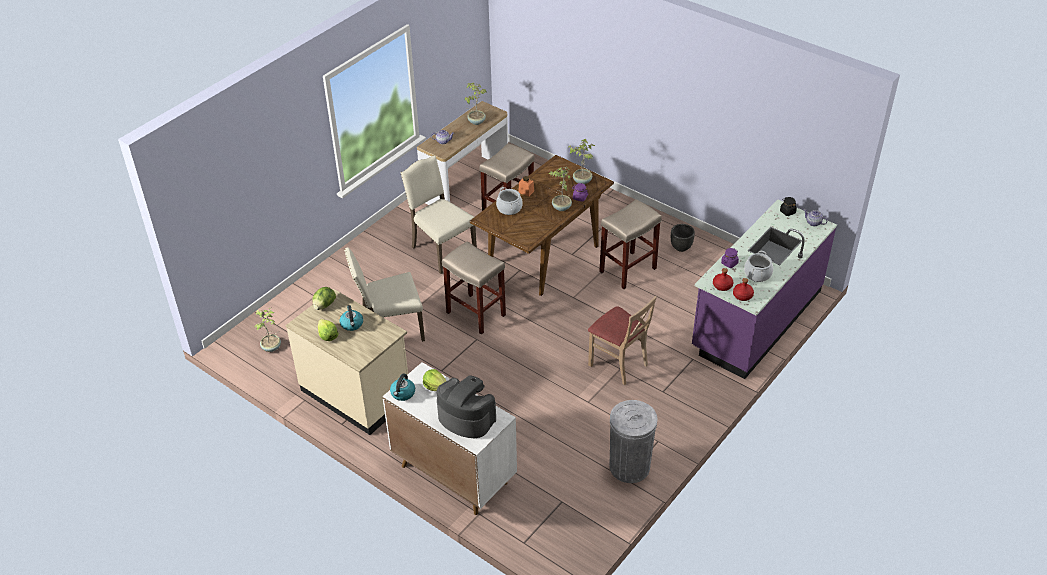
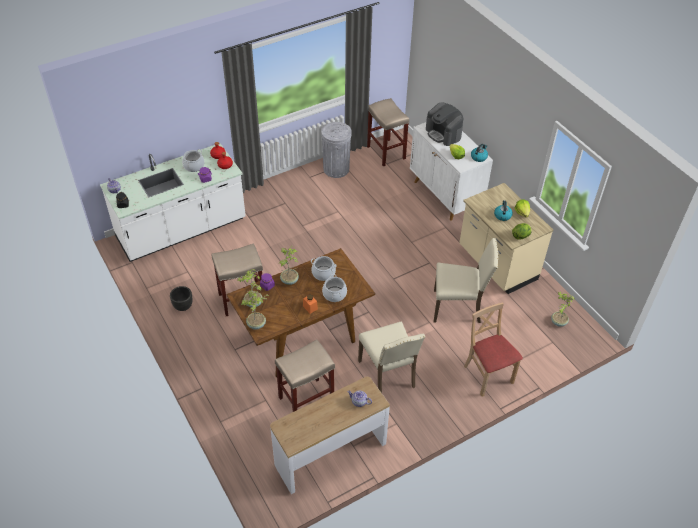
camera: 160 degrees left, 5 degrees up
(475, 313) = (385, 300): beige stool -> beige stool (386, 153)
(476, 121) = (311, 420): potted plant -> potted plant (256, 325)
(531, 223) = (323, 273): none -> cooking pot
(618, 364) = (301, 229): beige chair -> beige chair (487, 375)
(756, 319) = (181, 230): purple counter -> white counter

